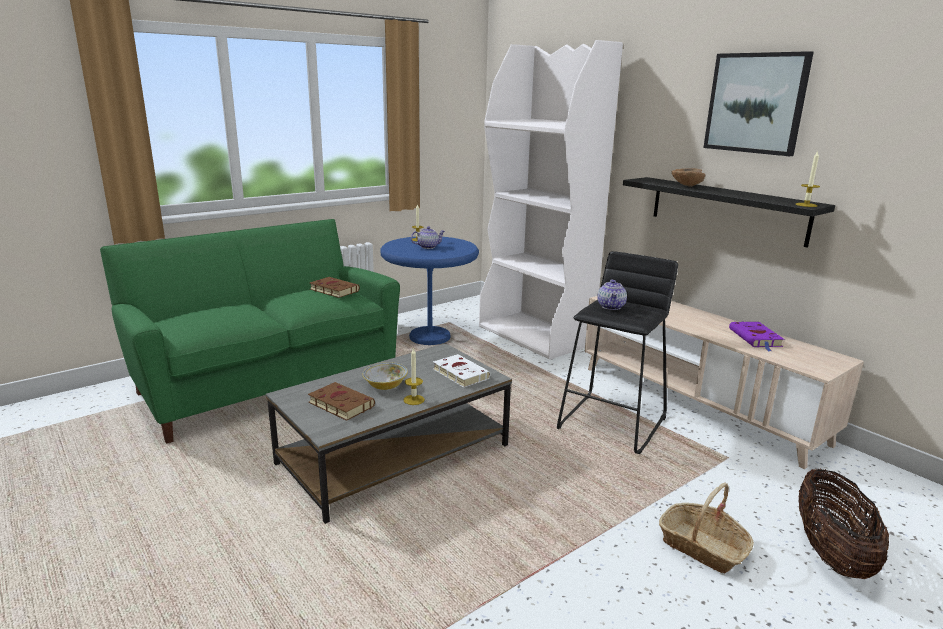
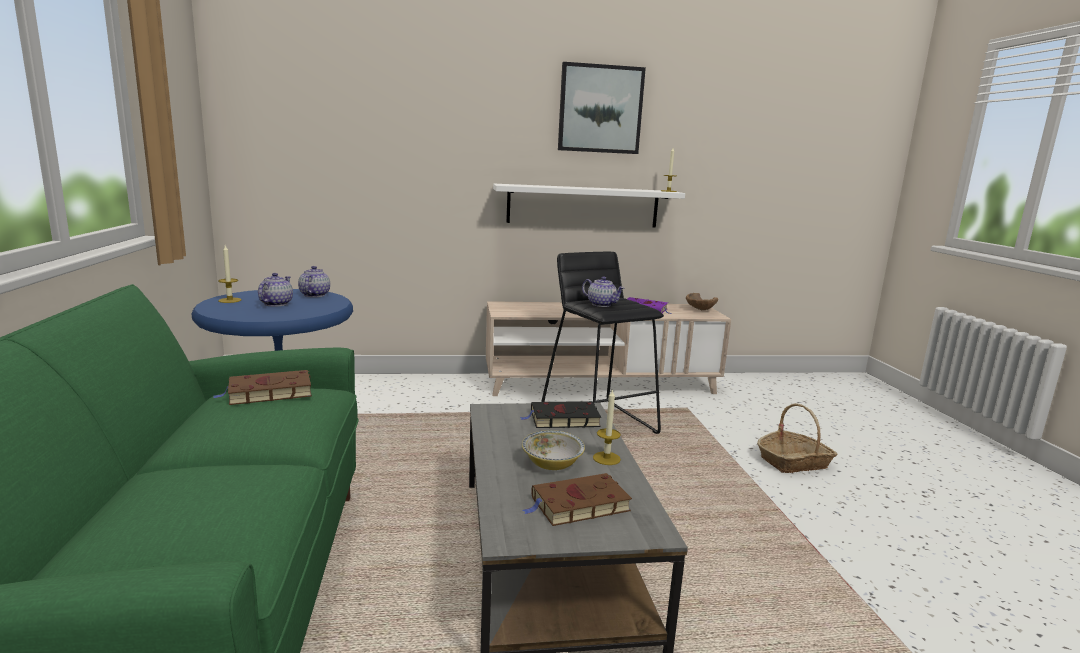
camera: 60 degrees left, 5 degrees down
(459, 373) = (562, 419): white book -> black book
(462, 247) = (314, 295): none -> teapot
(535, 335) = (386, 389): white bookcase -> none
(686, 186) = (558, 186): brown bowl -> brown bowl (699, 310)
(726, 210) = (583, 206): black shelf -> white shelf
(830, 553) = (813, 428): basket -> none

